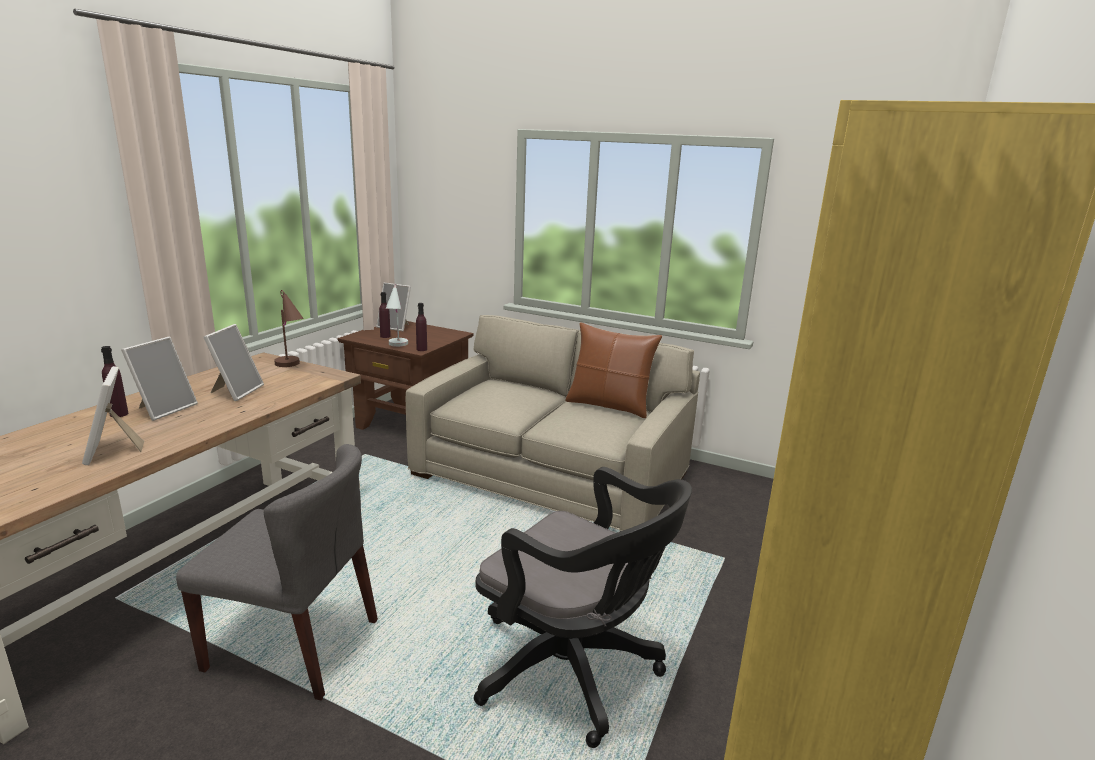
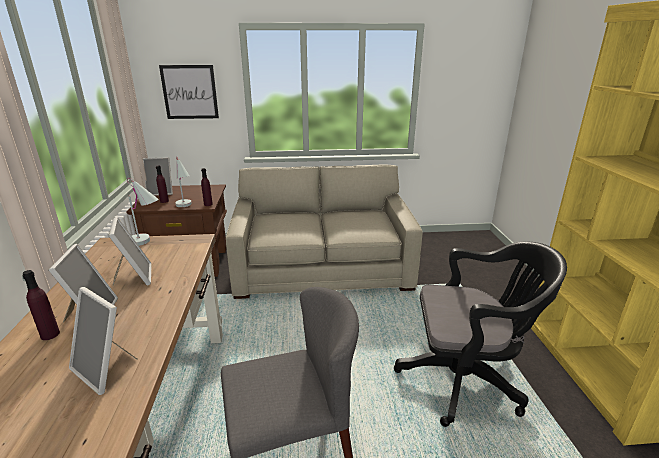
camera: 30 degrees left, 5 degrees up
(292, 366) = (147, 242): brown table lamp -> white table lamp
(456, 211) = (190, 92): none -> picture
(609, 405) = (355, 212): brown pillow -> none

